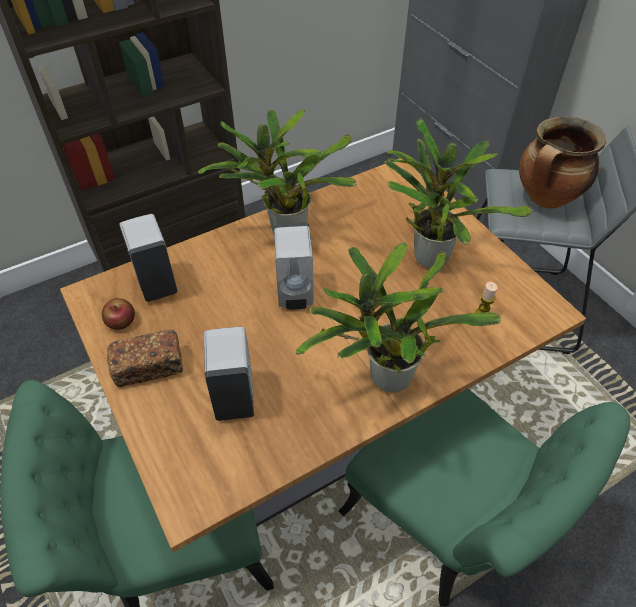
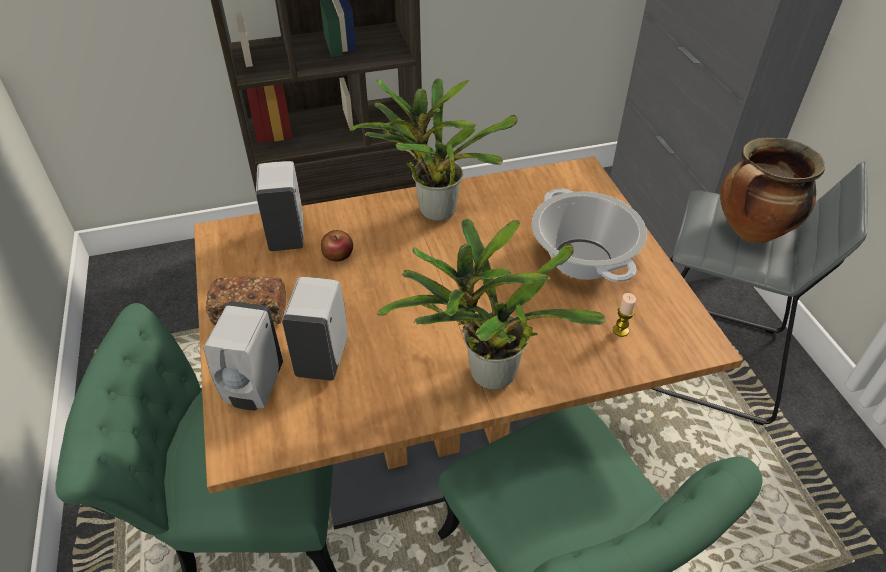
camera: 15 degrees right, 5 degrees down
(121, 321) = (239, 265): apple -> apple (338, 255)
(295, 294) = (422, 272): white soap dispenser -> white soap dispenser (254, 389)
(429, 254) = (582, 259): potted plant -> cooking pot

